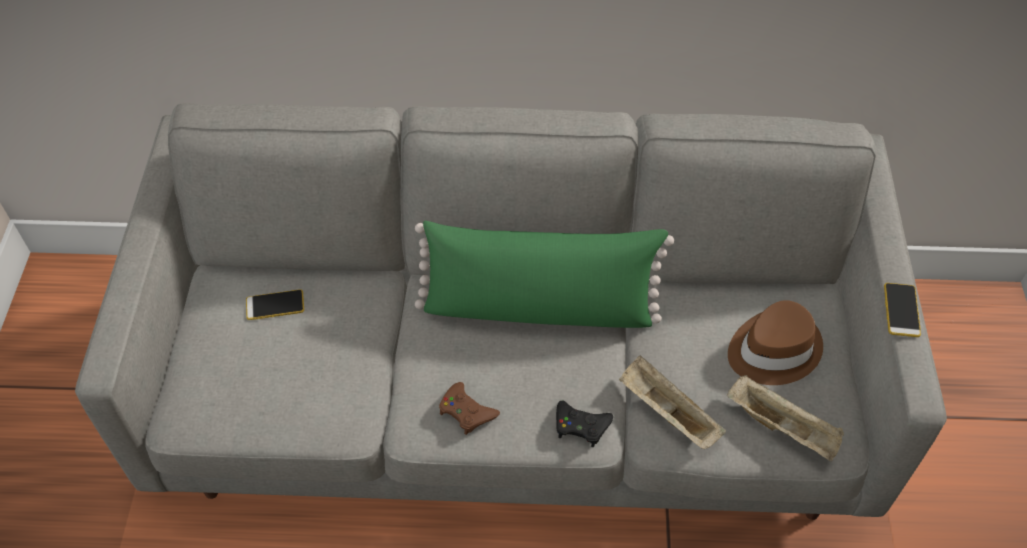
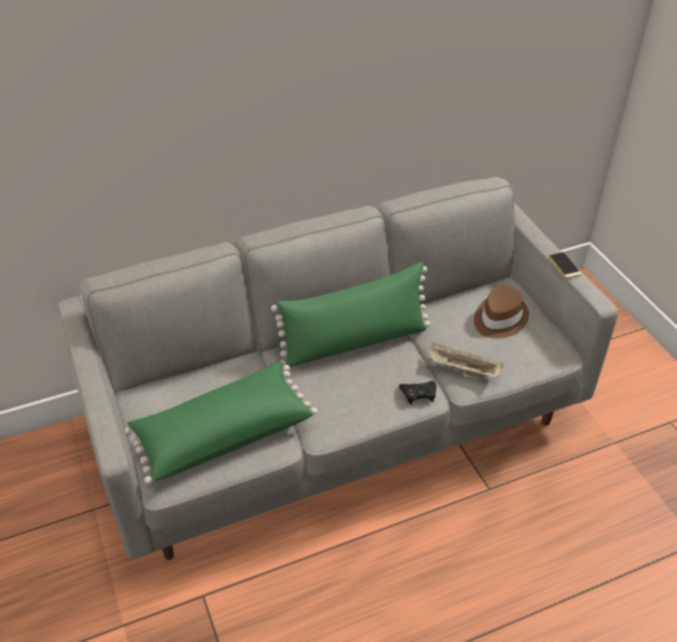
camera: 25 degrees left, 10 degrees down
(275, 305) = (187, 396): phone -> none
(288, 378) = (222, 433): none -> green pillow
(466, 411) = (347, 411): brown game controller -> none
(783, 427) = (529, 355): beige tray -> none

